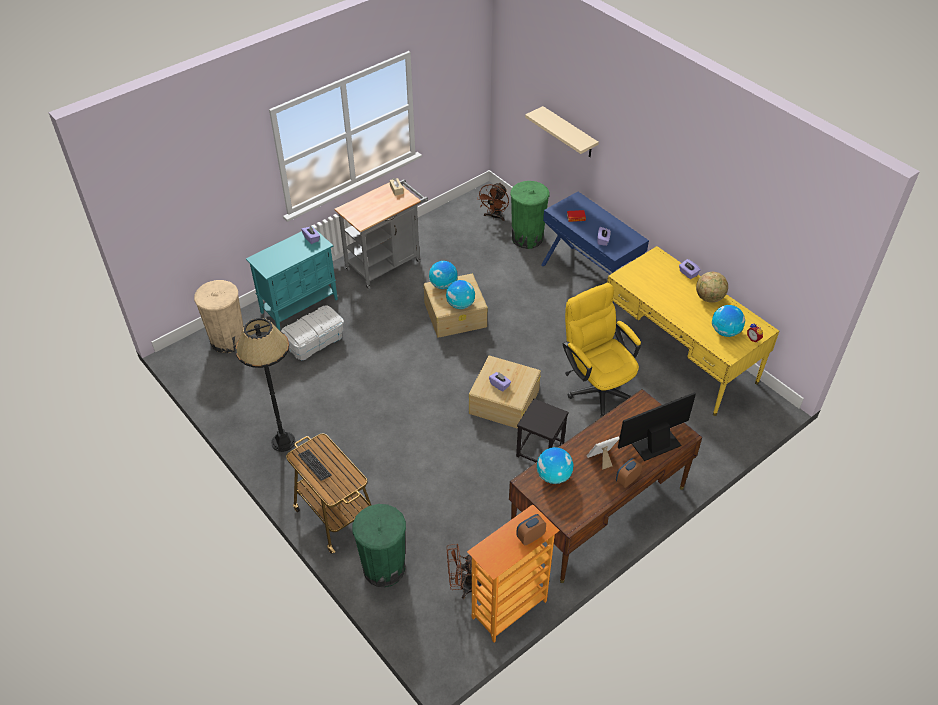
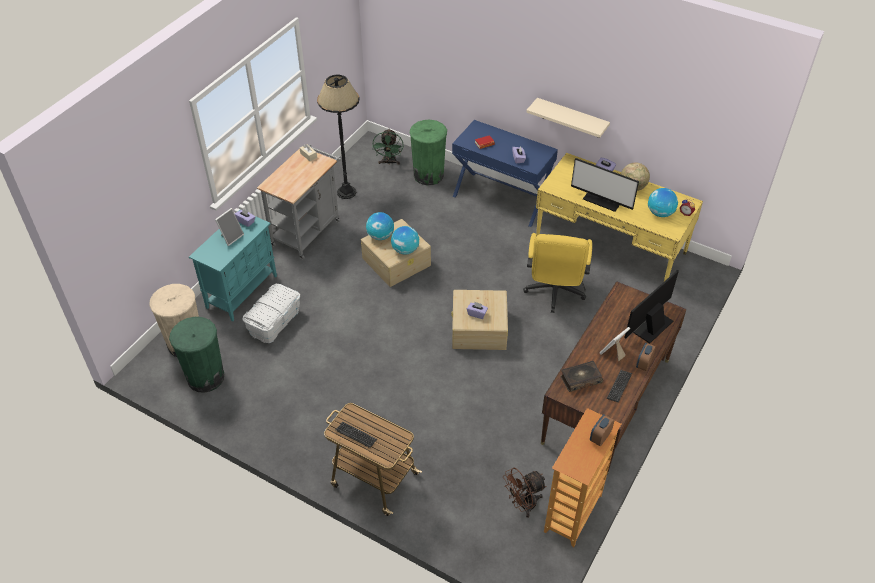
camera: 20 degrees left, 0 degrees up
(283, 441) = (289, 425): black floor lamp -> black floor lamp (346, 192)
(291, 249) = (231, 237): none -> picture frame
(384, 568) = (443, 513): green trash can -> green trash can (205, 377)
(494, 217) = (389, 162): brown fan -> green fan
(539, 449) = (531, 363): black stool -> none
(554, 476) = (580, 379): globe -> book
(569, 133) = (458, 66): beige shelf -> beige shelf (572, 118)
(590, 495) = (619, 386): none -> keyboard
(597, 387) = (554, 293): yellow office chair -> yellow office chair turned 120 degrees counterclockwise
(670, 303) = (602, 200): none -> monitor

